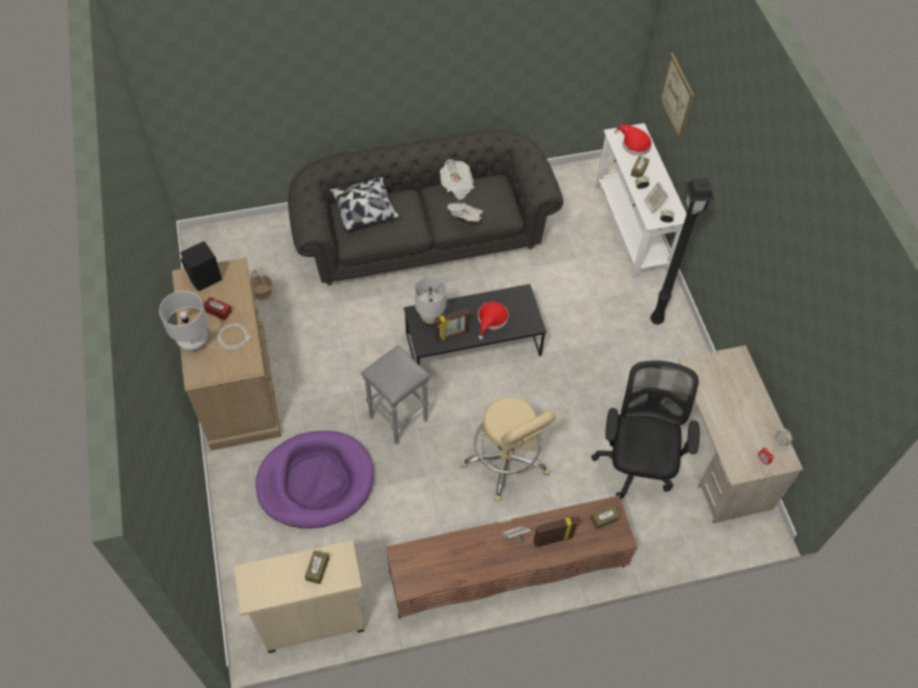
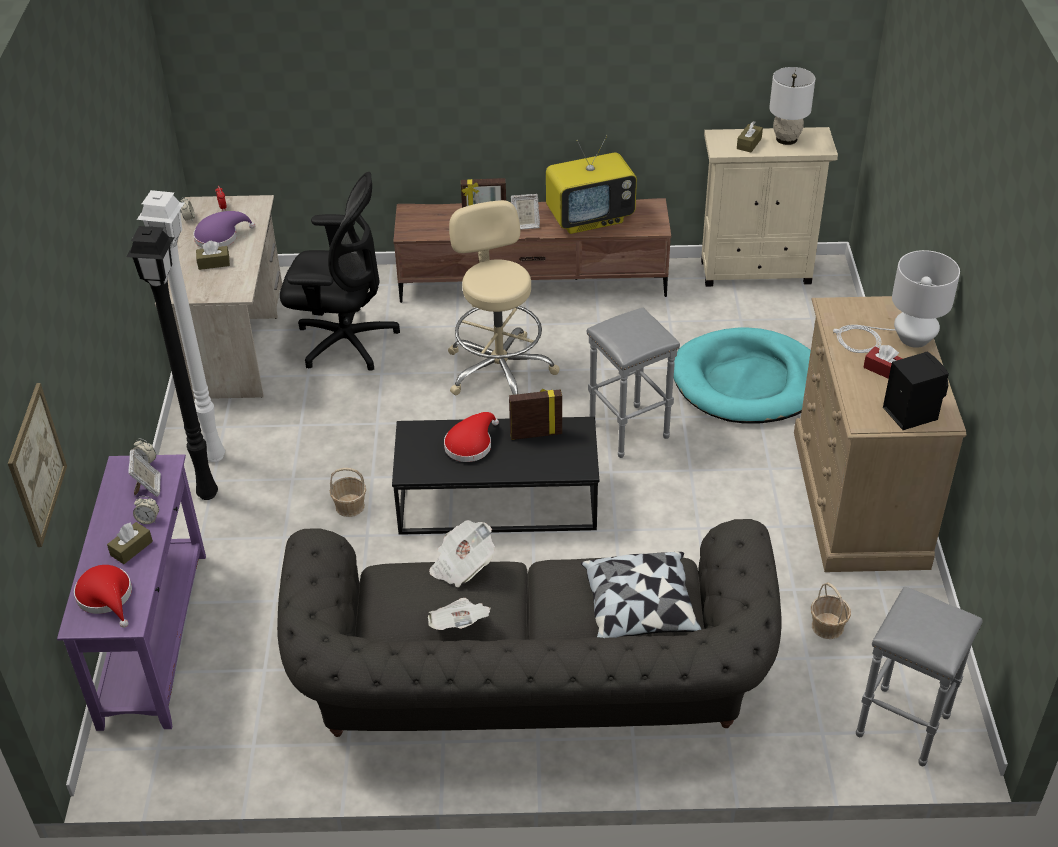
camera: 165 degrees left, 15 degrees down
(225, 243) = (903, 727): none -> grey stool
(315, 481) = (747, 382): purple dog bed -> turquoise dog bed
(430, 319) = (562, 457): white table lamp -> white table lamp (786, 139)
(460, 557) = (590, 218): none -> television
(564, 326) = (349, 506): none -> basket
(604, 519) = (420, 226): brown tissue box -> brown tissue box (214, 263)
(632, 228) = (153, 637): white console table -> purple console table
(636, 468) = (340, 343): black office chair -> black office chair turned 105 degrees counterclockwise
(669, 349) = (214, 455): none -> white floor lamp
(743, 423) = (220, 237): none -> purple hat

